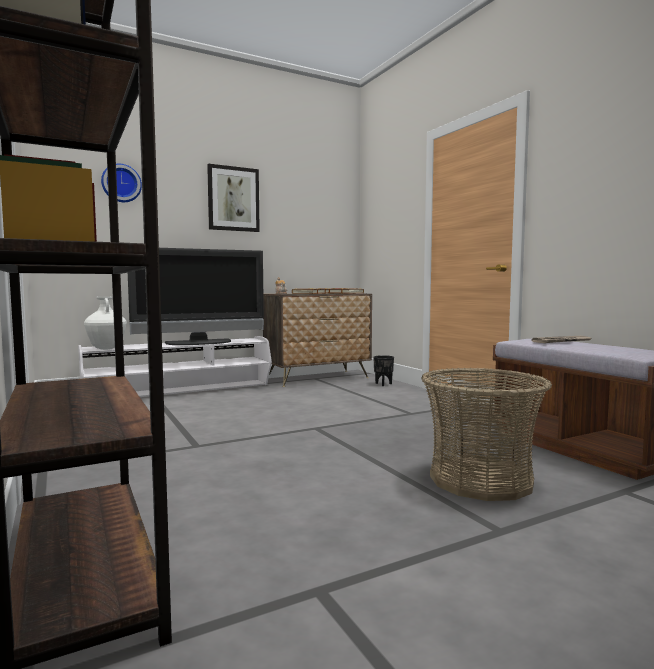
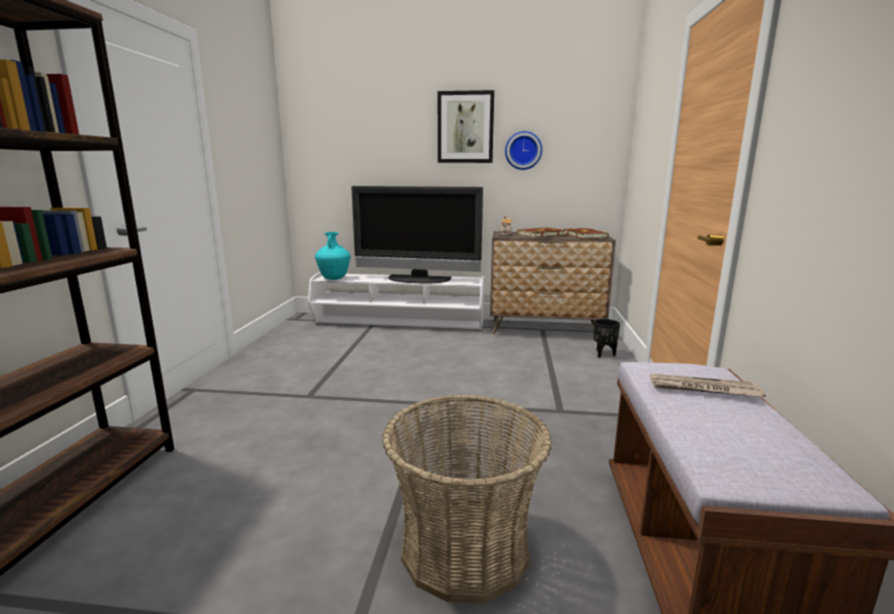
camera: 35 degrees right, 10 degrees up
(106, 349) = (334, 279): white vase -> turquoise vase
(121, 183) = (356, 122): wall clock -> wall clock (523, 150)

